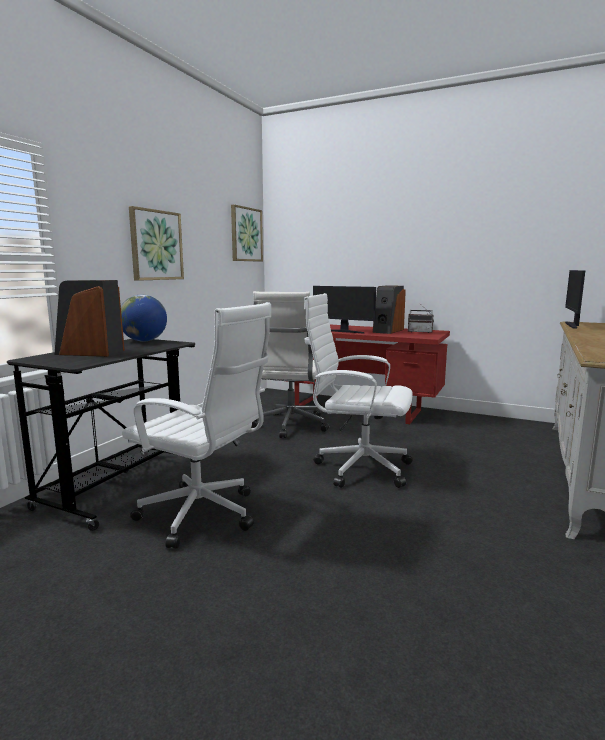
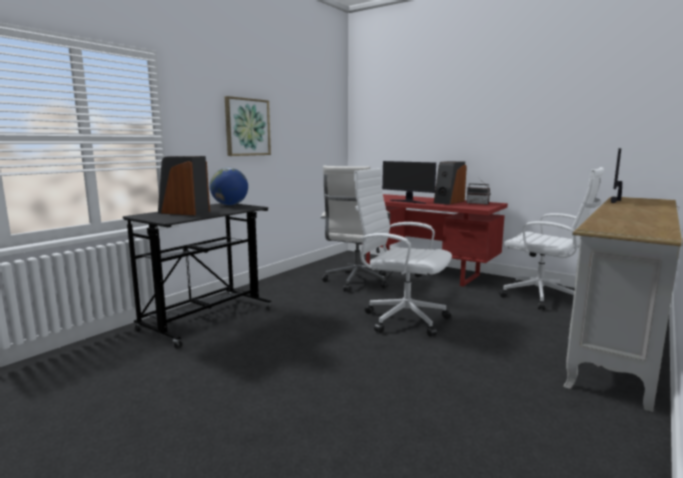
camera: 10 degrees right, 0 degrees up
(204, 516) = (262, 345): white office chair -> white office chair (543, 298)
(246, 234) = (330, 116): picture -> none

